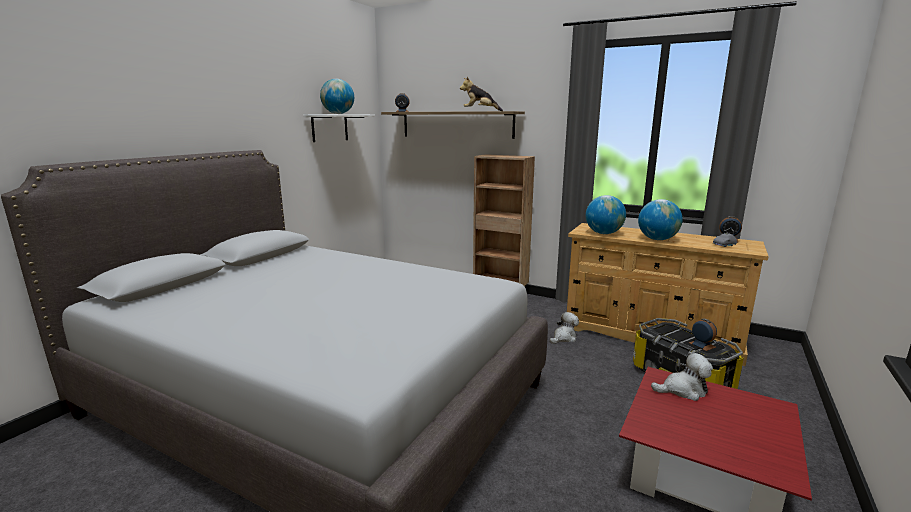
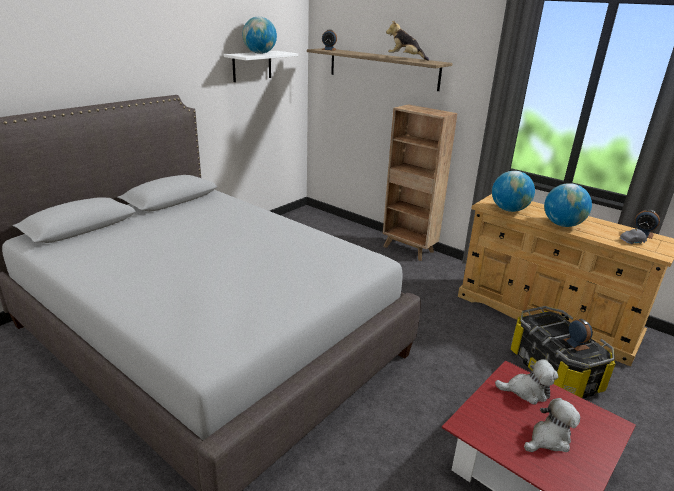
camera: 10 degrees right, 10 degrees up
(564, 338) = (454, 308): plush toy -> plush toy (549, 439)

